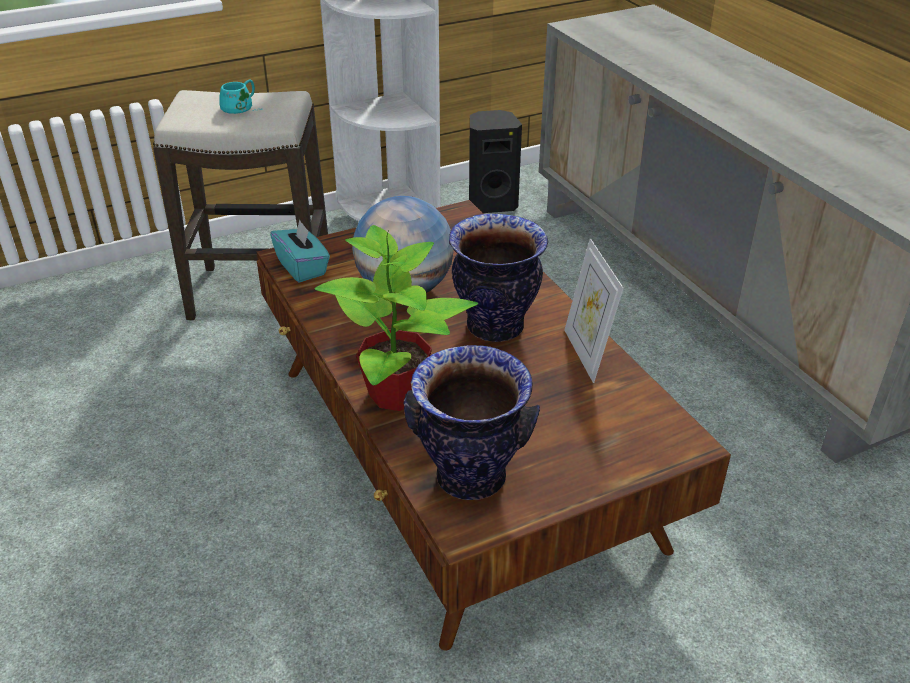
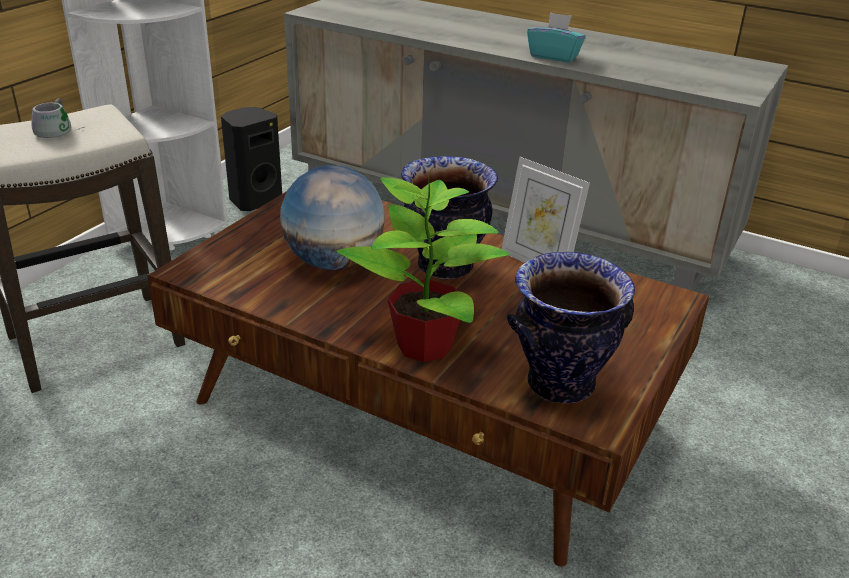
camera: 35 degrees left, 5 degrees down
(242, 107) = (59, 130): turquoise mug -> grey mug
(302, 267) = (214, 274): turquoise tissue box -> turquoise tissue box (554, 56)

